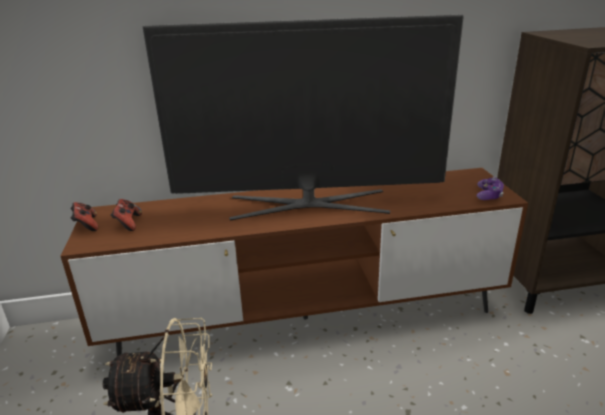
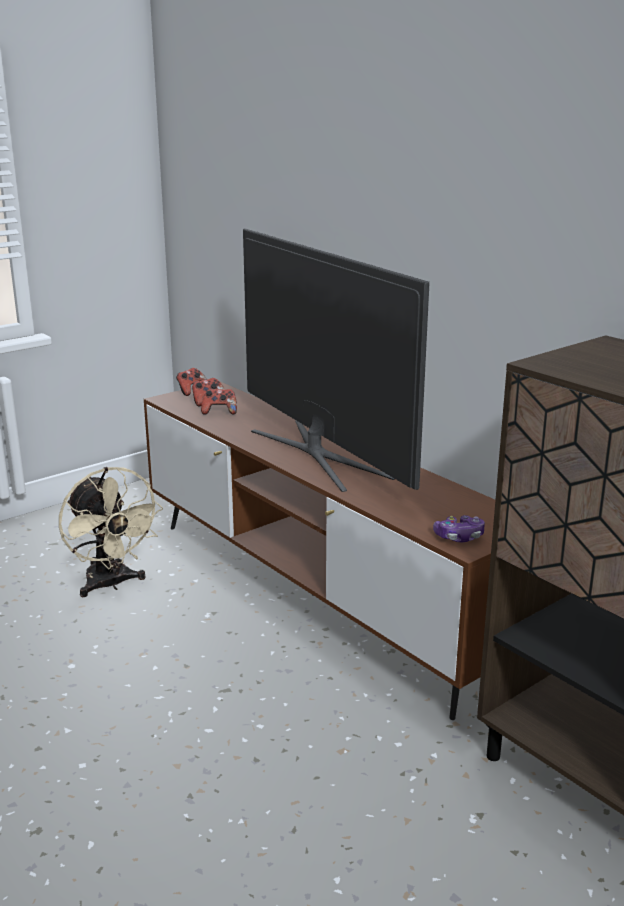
camera: 60 degrees right, 5 degrees down
(163, 224) = (220, 412): none -> game controller

